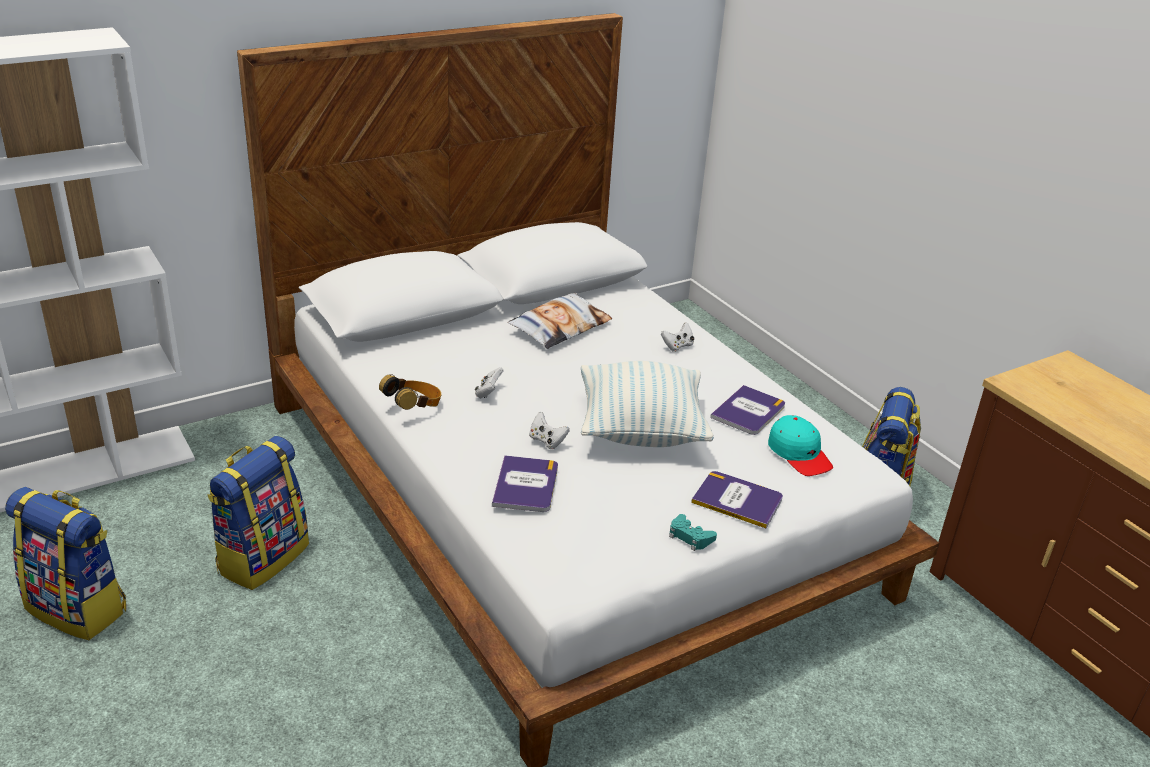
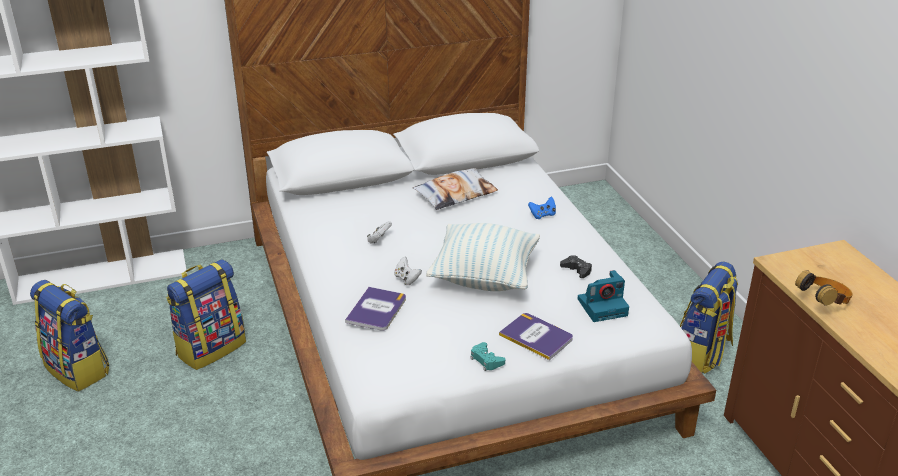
camera: 15 degrees right, 0 degrees up
(414, 407) = (320, 246): headphones -> headphones (823, 303)
(677, 346) = (542, 215): white game controller -> blue game controller
(748, 411) = (576, 270): book -> black game controller
(799, 454) = (603, 306): turquoise cap -> camera

